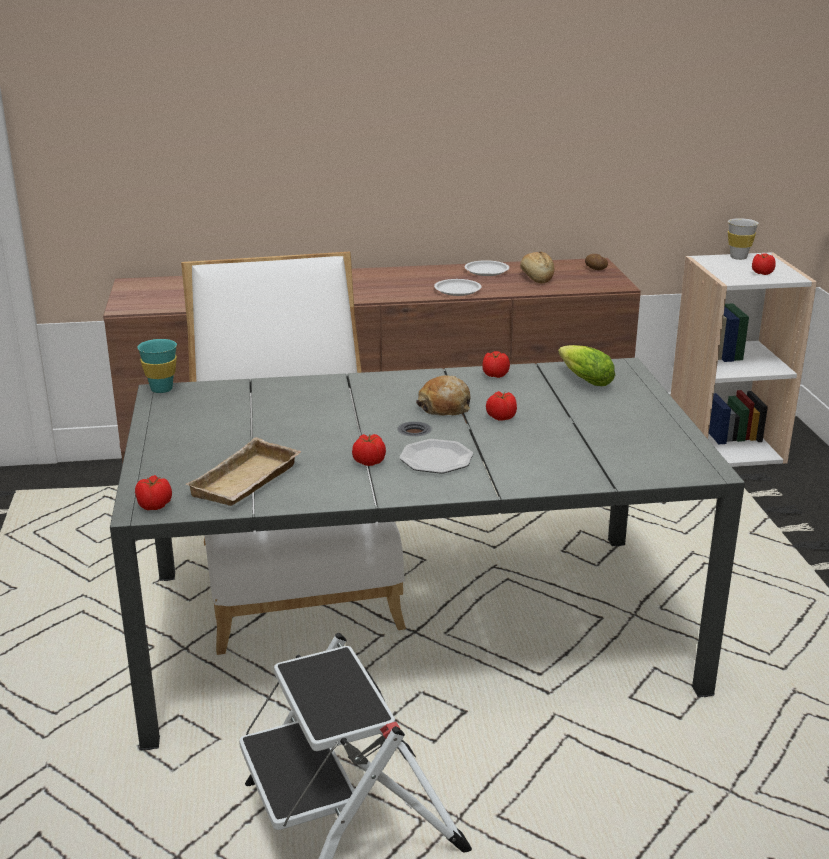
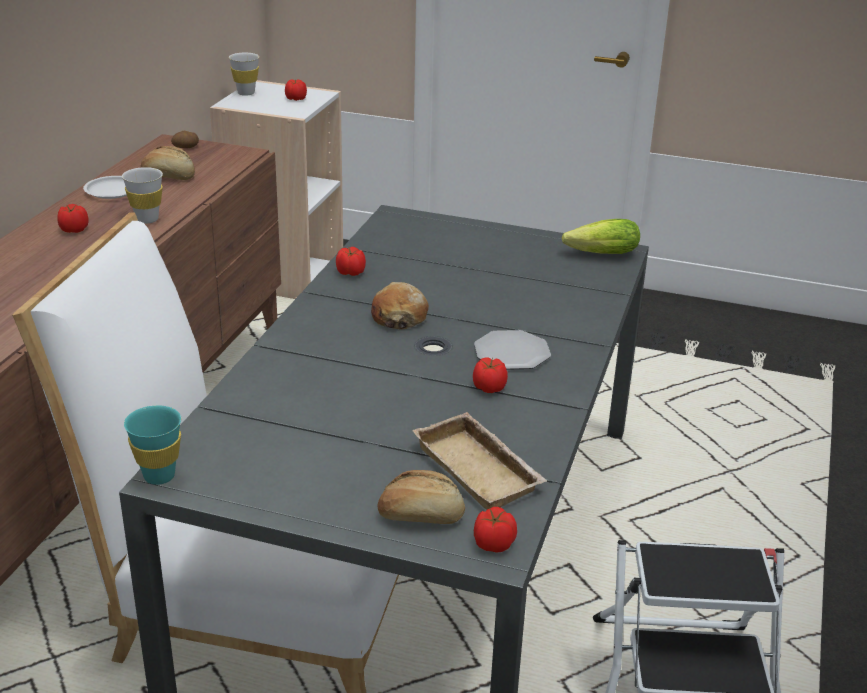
camera: 65 degrees left, 5 degrees up
(173, 474) = (421, 515): none -> bread
(457, 290) = (147, 219): white plate -> white cup
(500, 417) = (449, 298): tomato -> tomato (73, 230)
(582, 379) = (404, 239): lettuce -> lettuce (598, 254)

